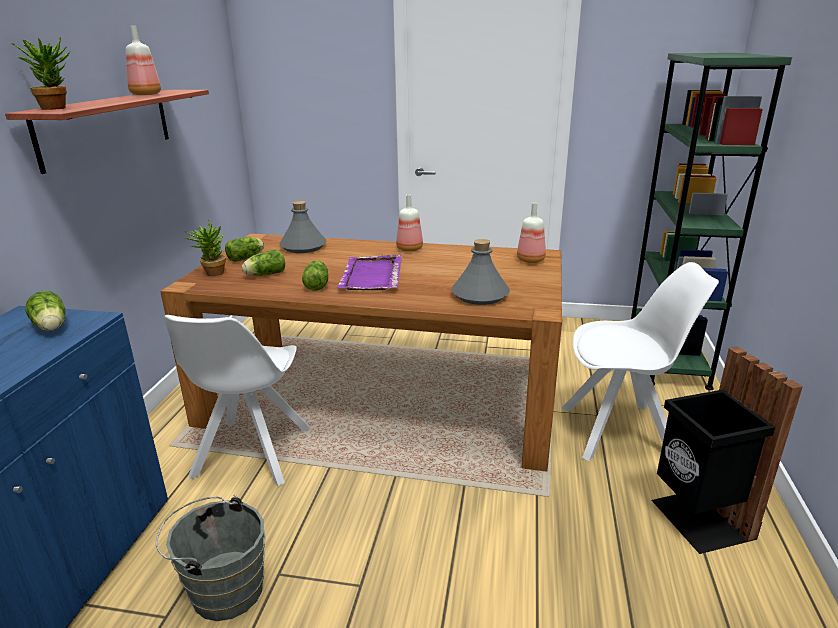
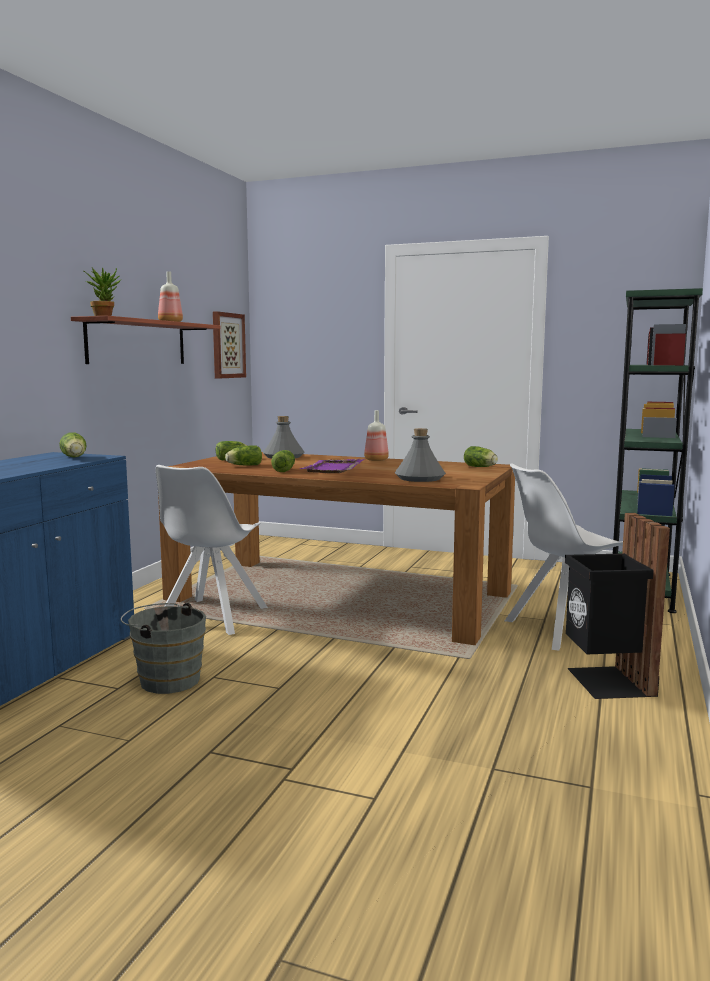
camera: 10 degrees right, 15 degrees down
(211, 273) = (200, 463): potted plant -> none
(215, 103) = (227, 345): none -> picture
(530, 260) = (481, 467): bottle -> lettuce
(620, 431) = (561, 630): white chair -> white chair turned 150 degrees clockwise

